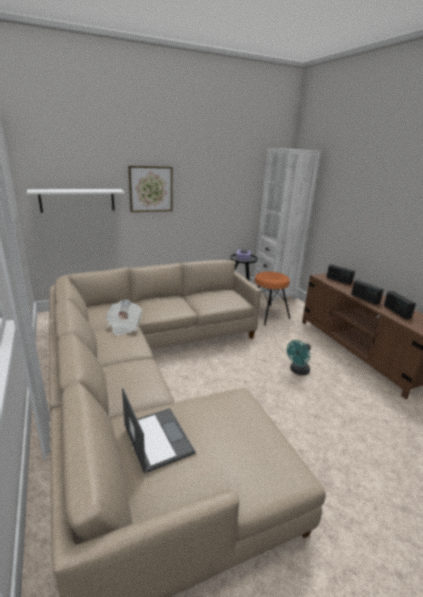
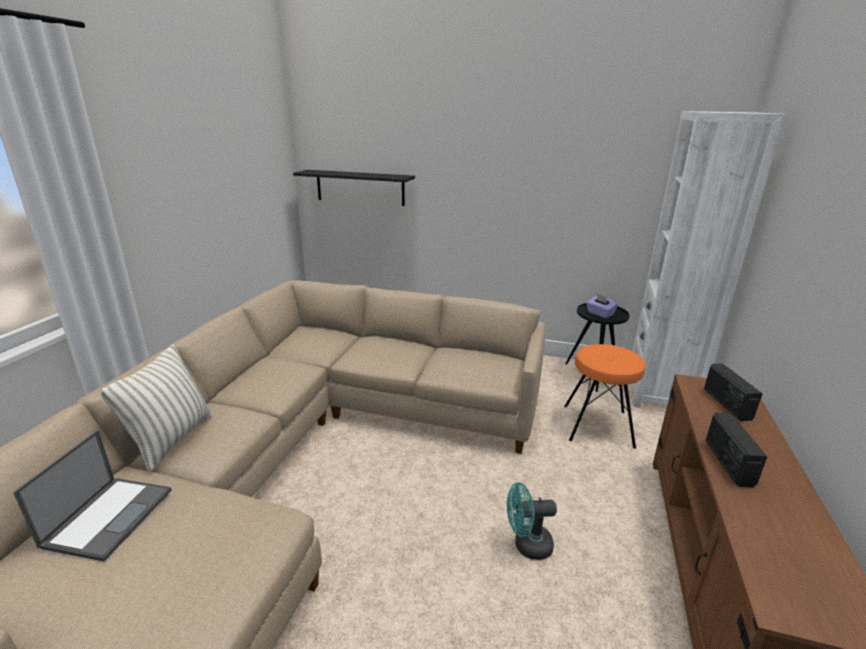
camera: 40 degrees right, 0 degrees up
(77, 200) = (360, 187): white shelf -> black shelf
(117, 392) = (172, 439): none -> pillow
(124, 326) = (298, 363): newspaper -> none
(151, 189) = (458, 178): picture -> none
(396, 312) = (771, 524): radio -> none

